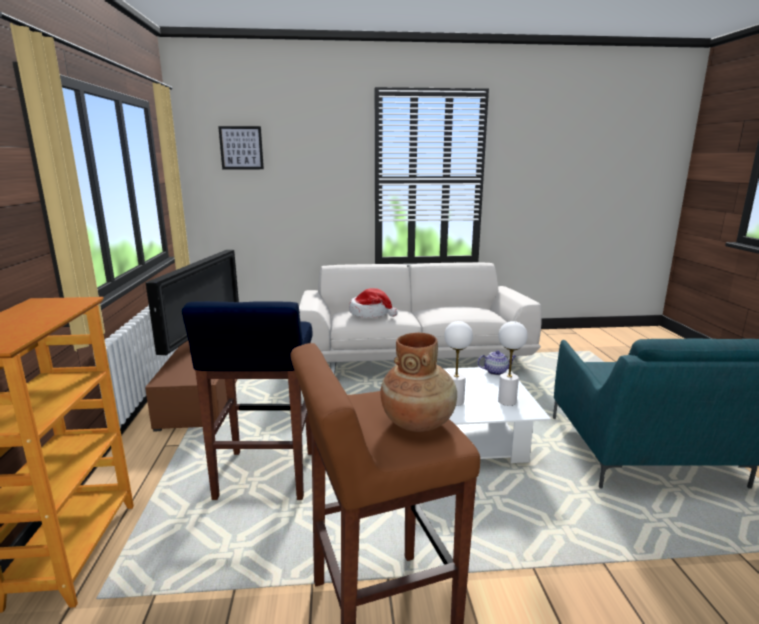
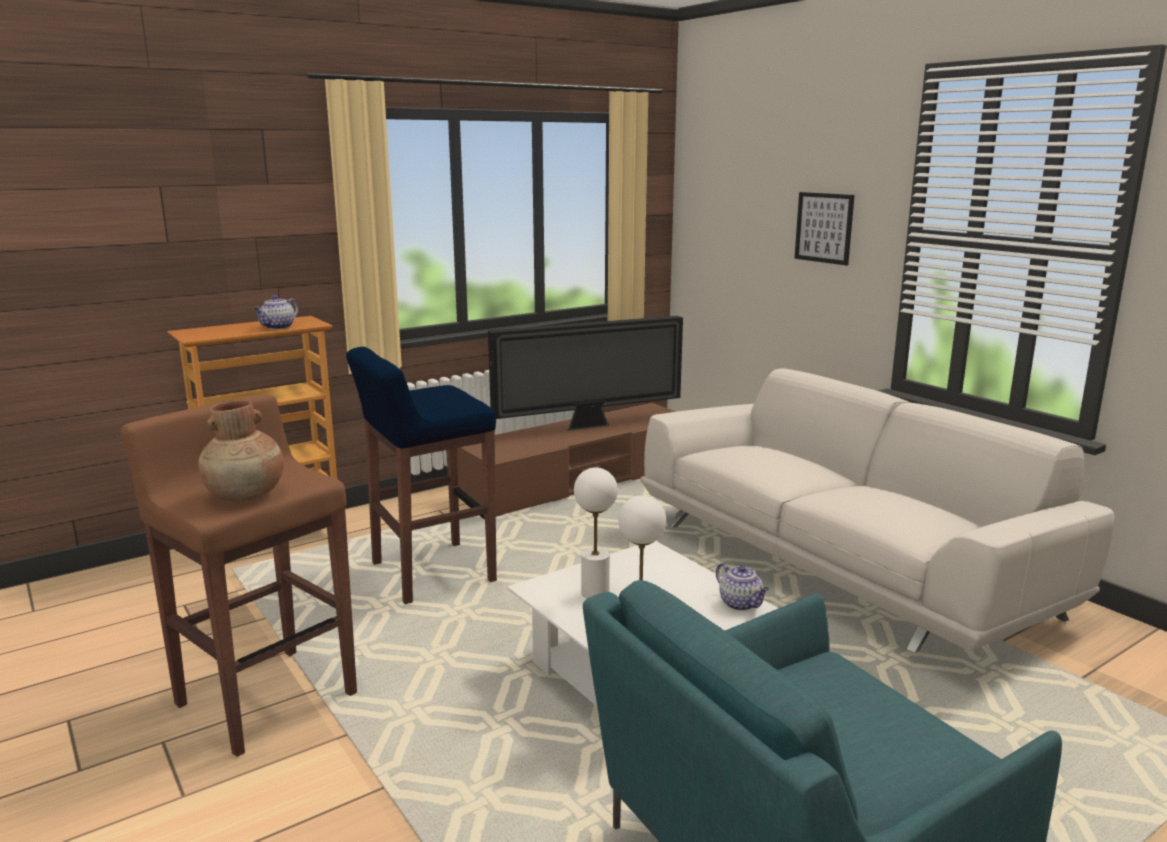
camera: 60 degrees right, 0 degrees up
(54, 312) = (278, 327): none -> teapot
(241, 148) = (740, 171): picture -> picture (824, 228)
(370, 313) = (749, 456): hat -> none

